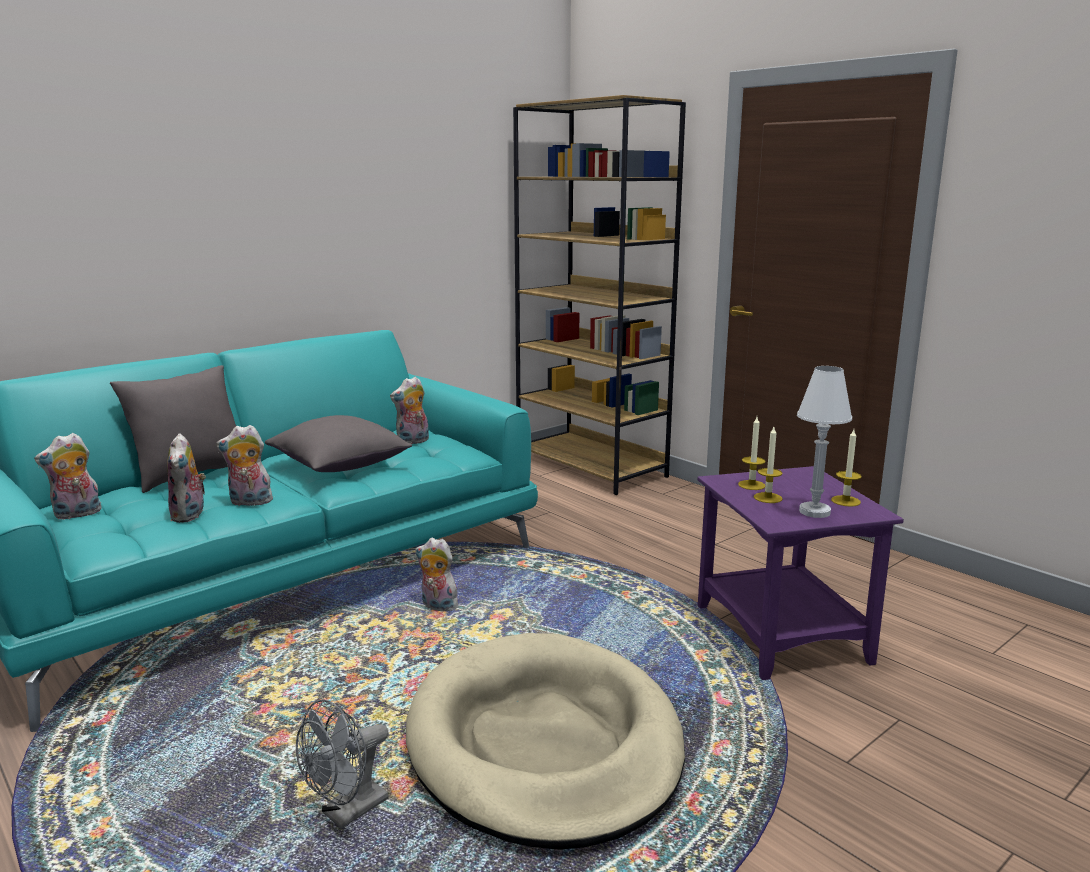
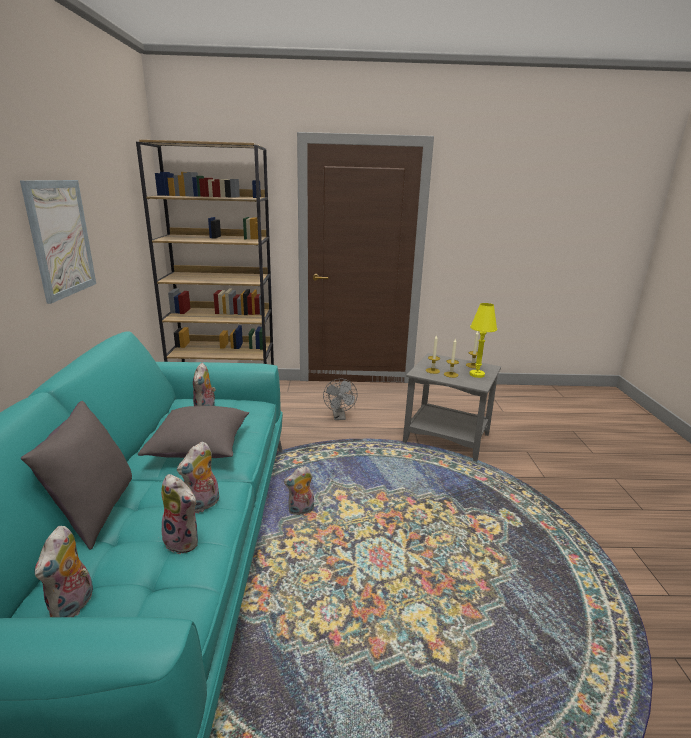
camera: 50 degrees left, 5 degrees up
(339, 215) = (61, 239): none -> picture
(347, 813) = (476, 646): grey fan -> grey fan (339, 417)
(544, 744) = (471, 543): beige dog bed -> none
(783, 634) = (447, 438): purple side table -> grey side table
(814, 512) = (477, 374): white table lamp -> yellow table lamp

